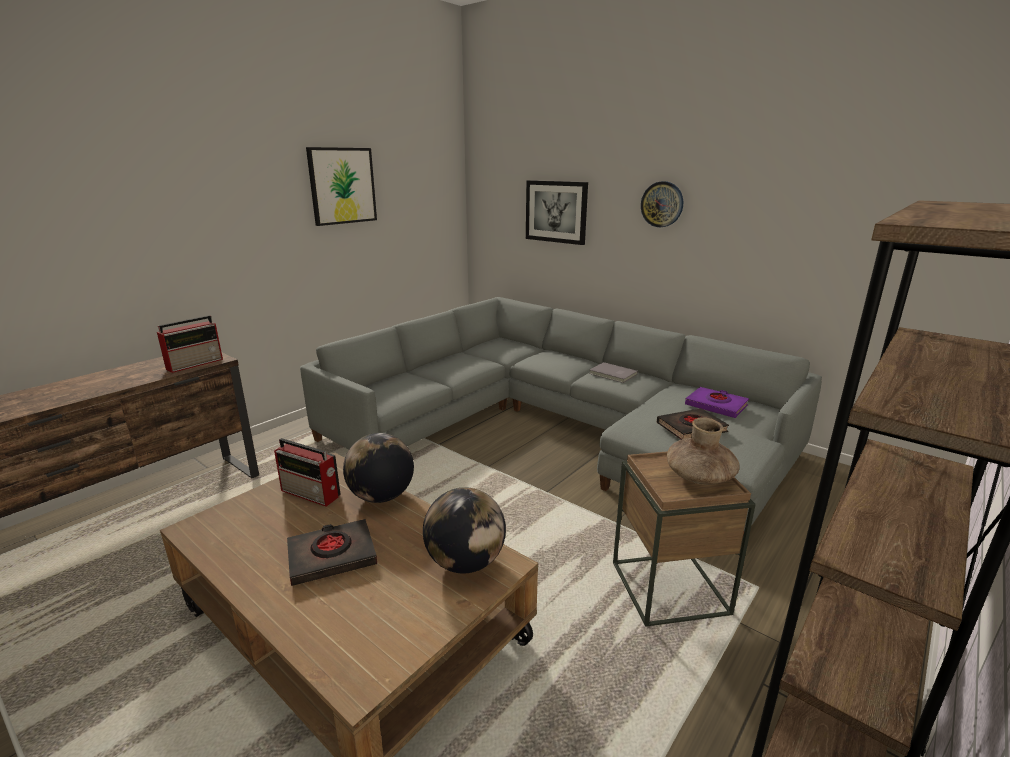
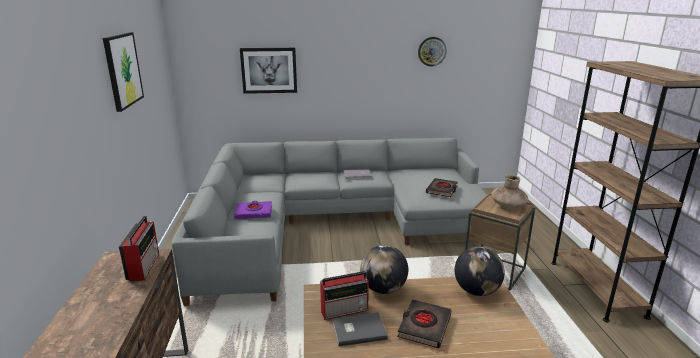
camera: 45 degrees left, 0 degrees up
(281, 517) = (358, 330): none -> grey book
(662, 204) = (353, 59): wall clock -> wall clock (431, 51)
(716, 406) = (431, 175): purple book -> purple book (254, 213)

